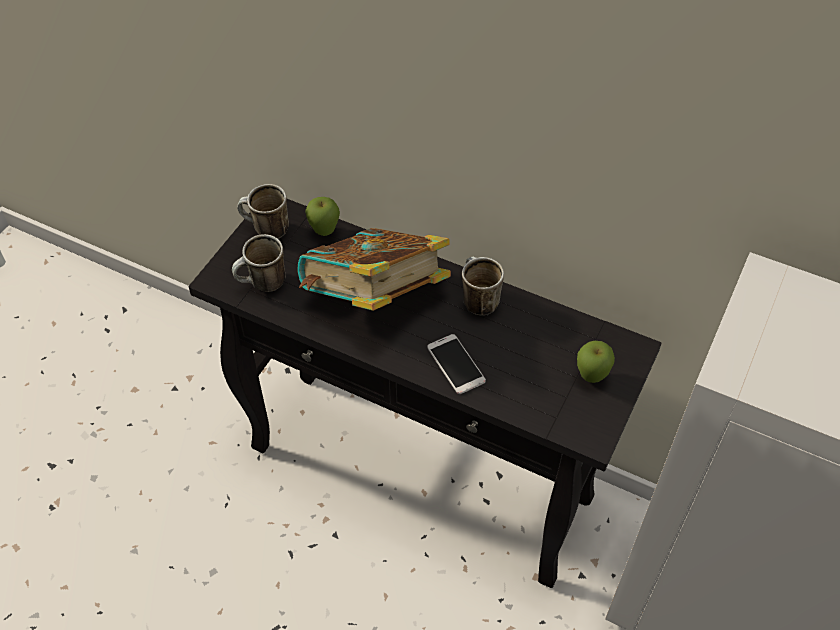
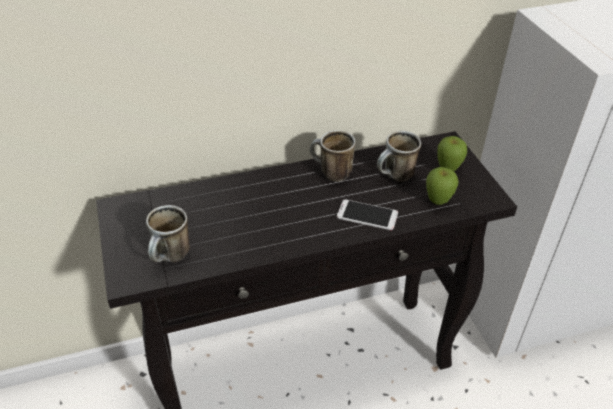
camera: 45 degrees left, 10 degrees down
(266, 231) = (128, 224): mug -> mug (395, 177)
(324, 232) = (176, 198): apple -> apple (438, 202)
(375, 299) = (266, 214): book -> none

